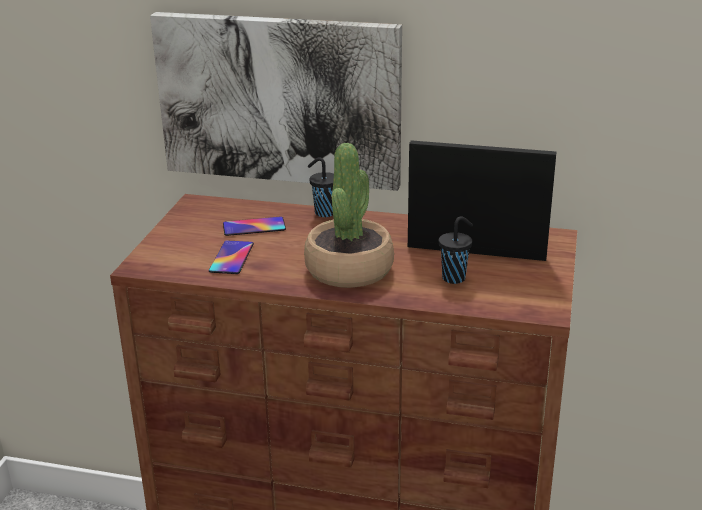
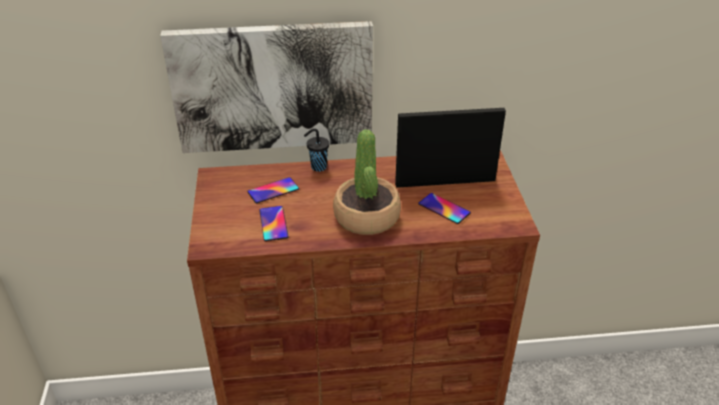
camera: 20 degrees left, 10 degrees up
(455, 278) = (444, 208): black cup -> phone

